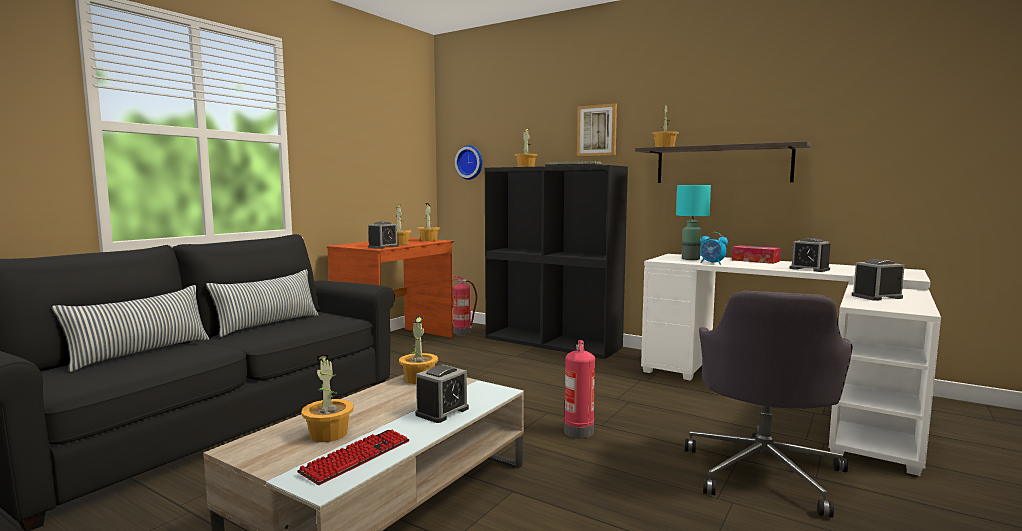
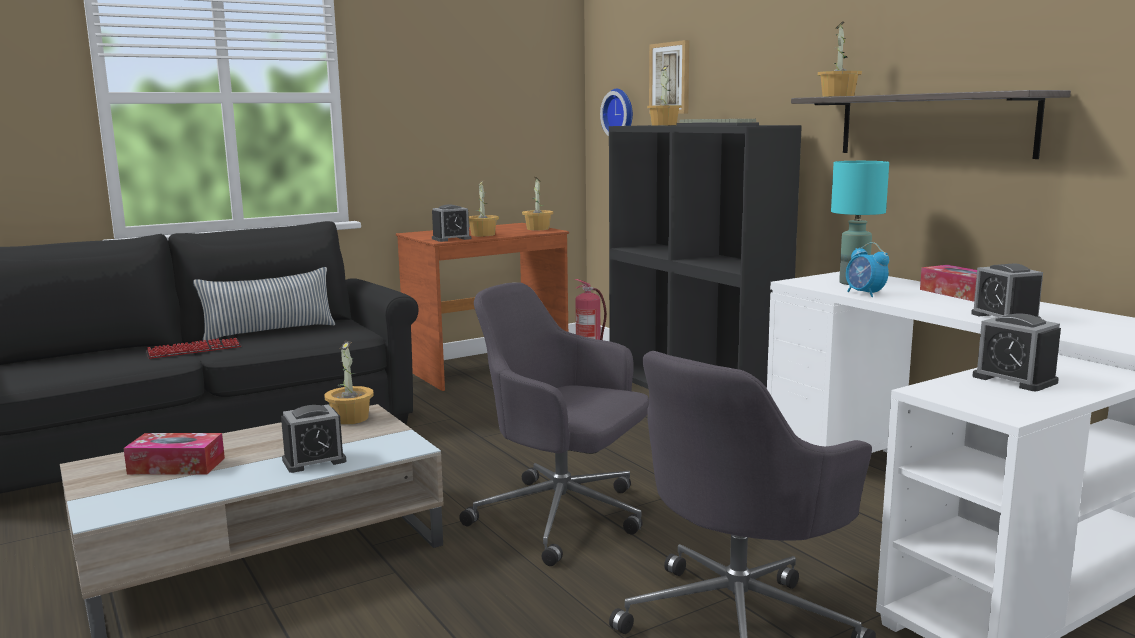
camera: 25 degrees right, 5 degrees up
(141, 353) = (113, 352): pillow -> none
(329, 434) = (176, 466): potted plant -> tissue box
(357, 457) = (165, 494): keyboard -> keyboard (194, 350)
(578, 431) = (563, 518): fire extinguisher -> grey office chair
(597, 130) = (767, 66): picture -> picture (670, 78)
(876, 297) = (1014, 379): alarm clock -> alarm clock turned 135 degrees counterclockwise

